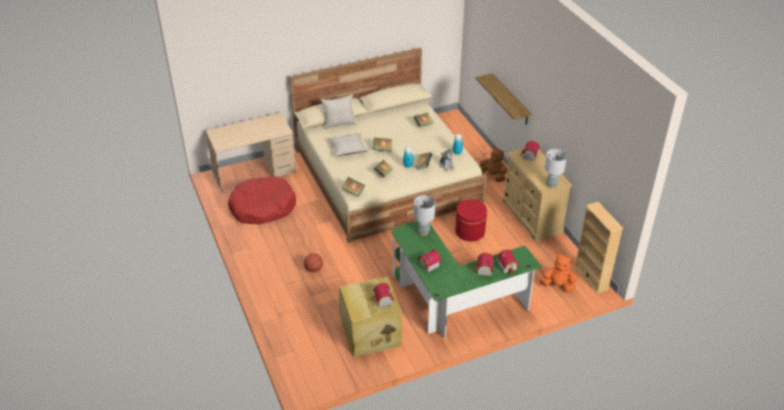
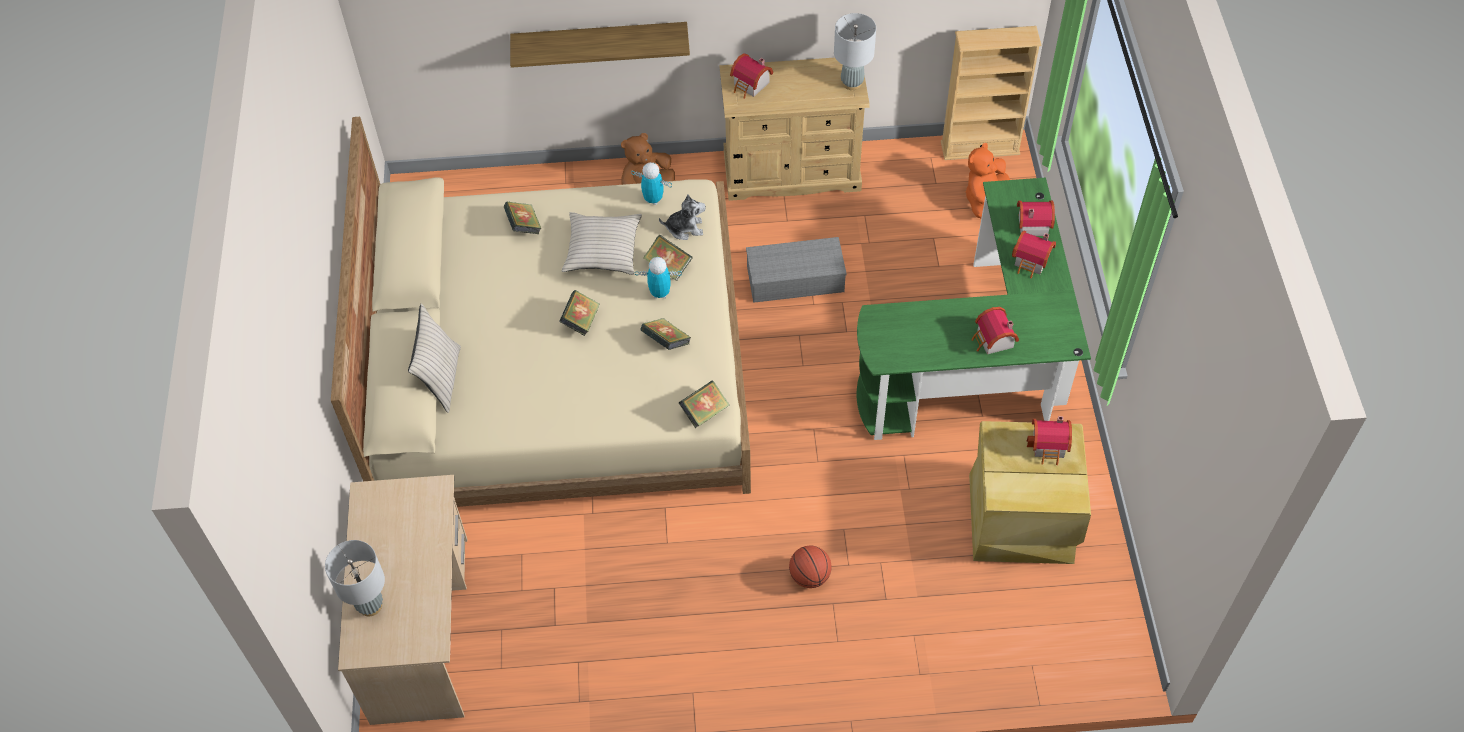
camera: 70 degrees left, 15 degrees up
(262, 207) = (562, 636): red dog bed -> none
(348, 148) = (545, 384): beige pillow -> beige pillow (602, 249)
(423, 232) = (896, 321): grey table lamp -> grey table lamp (370, 605)
(470, 231) = (796, 278): red ottoman -> grey storage box

